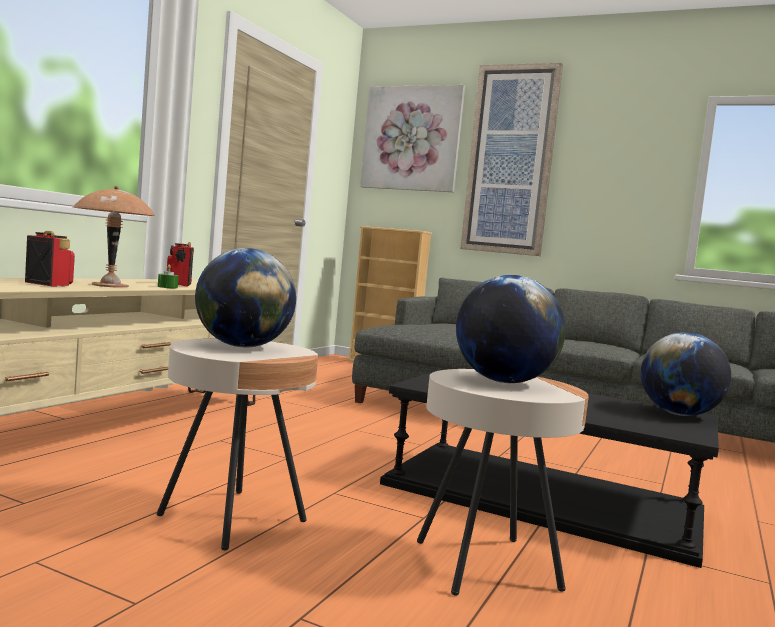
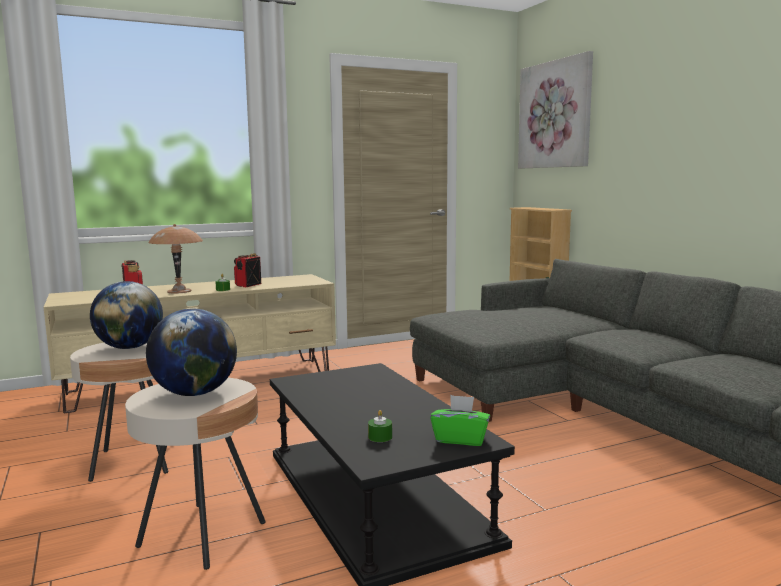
camera: 40 degrees right, 5 degrees up
(510, 160) = (634, 125): picture -> none
(632, 419) = (380, 437): none -> green candle
(679, 414) = (460, 439): globe -> green tissue box

